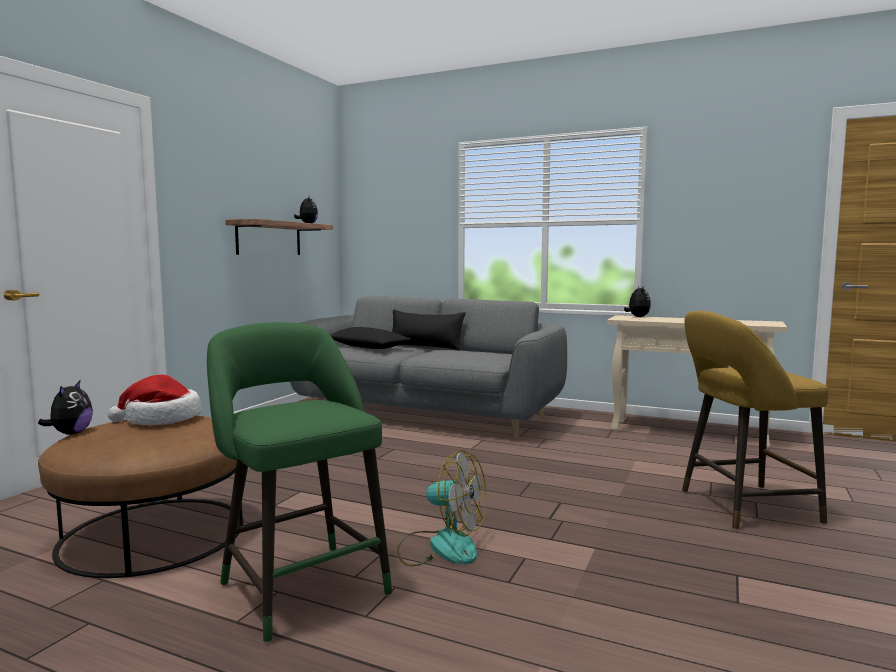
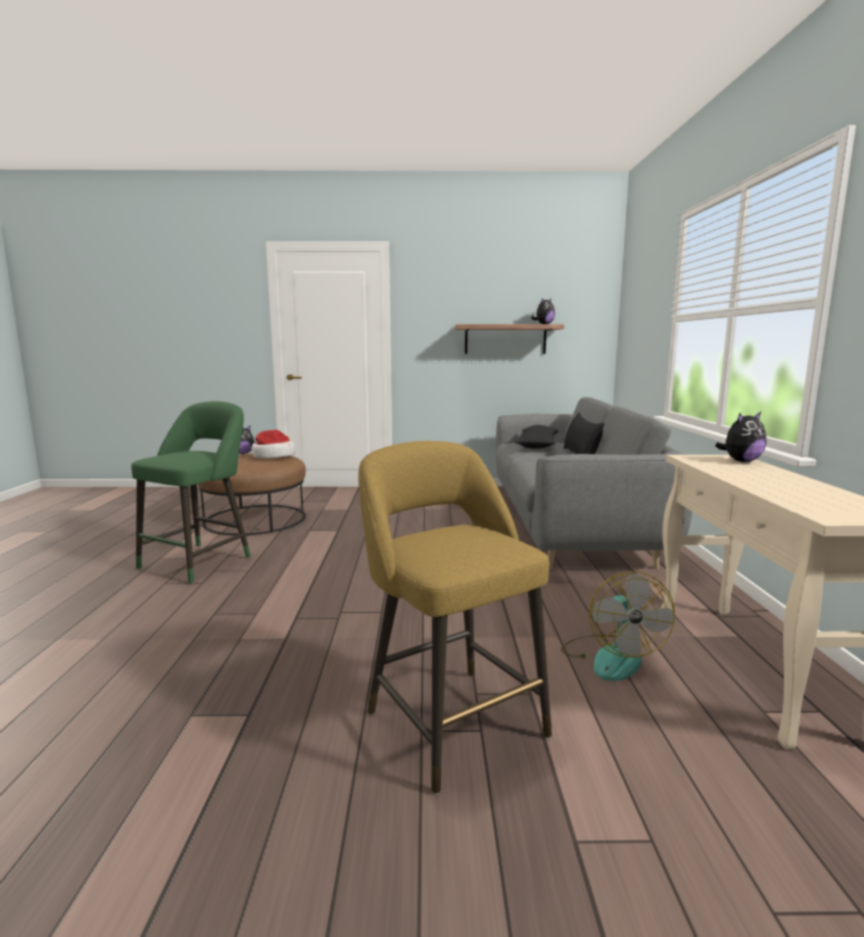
camera: 65 degrees right, 5 degrees up
(441, 547) = (265, 584): fan -> fan (611, 657)

